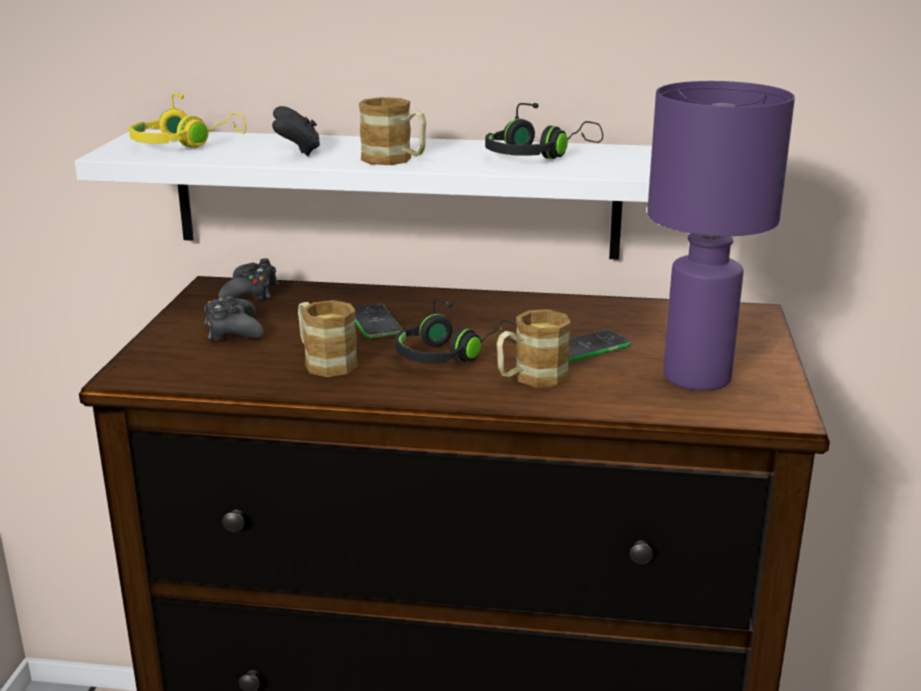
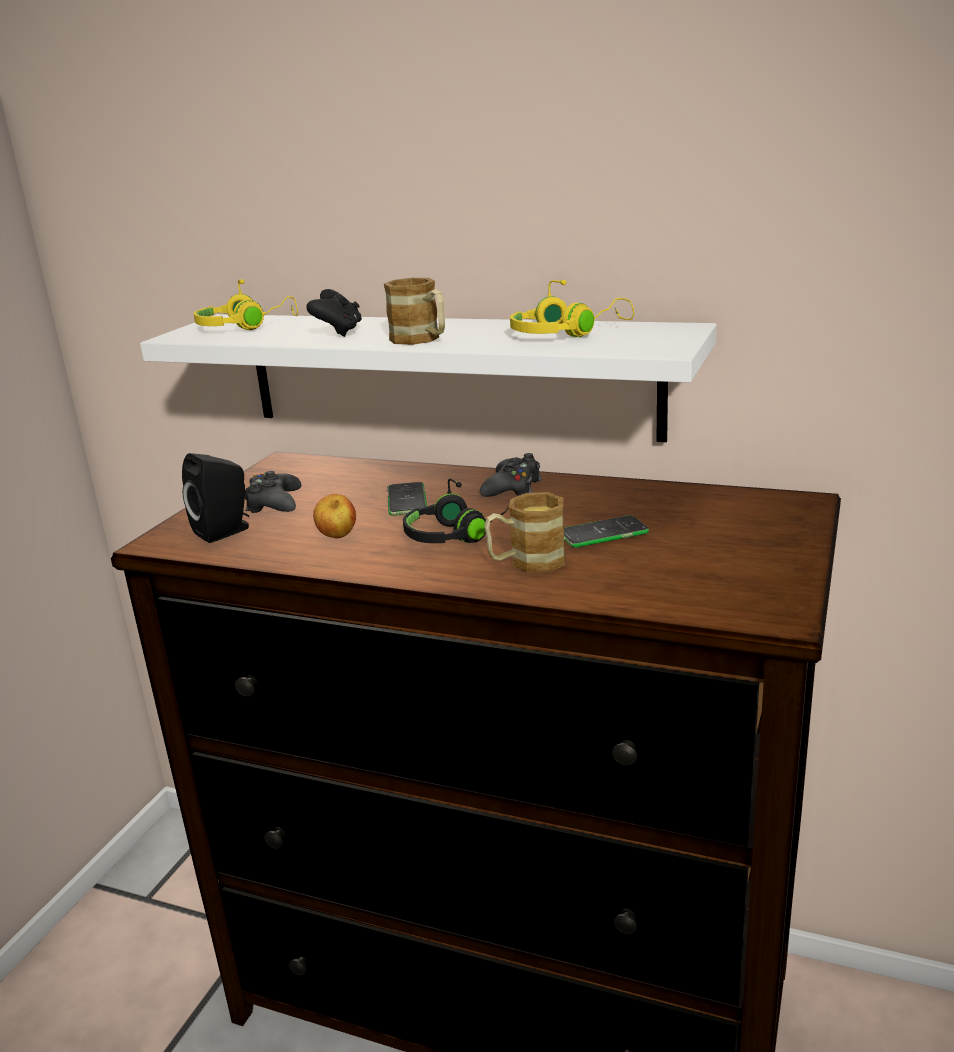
camera: 15 degrees right, 0 degrees up
(198, 360) = (225, 531): none -> black speaker
(250, 292) = (311, 467): black game controller -> black game controller (513, 488)
(324, 361) = (337, 537): mug -> apple
(537, 155) = (565, 334): black headphones -> yellow headphones
(697, 376) = (702, 569): purple table lamp -> none

